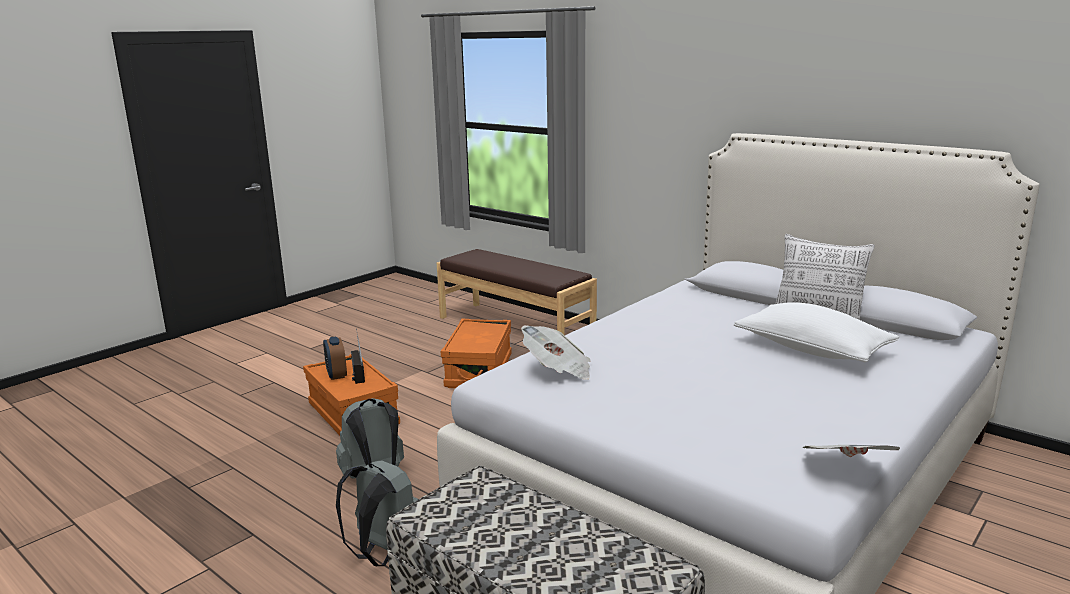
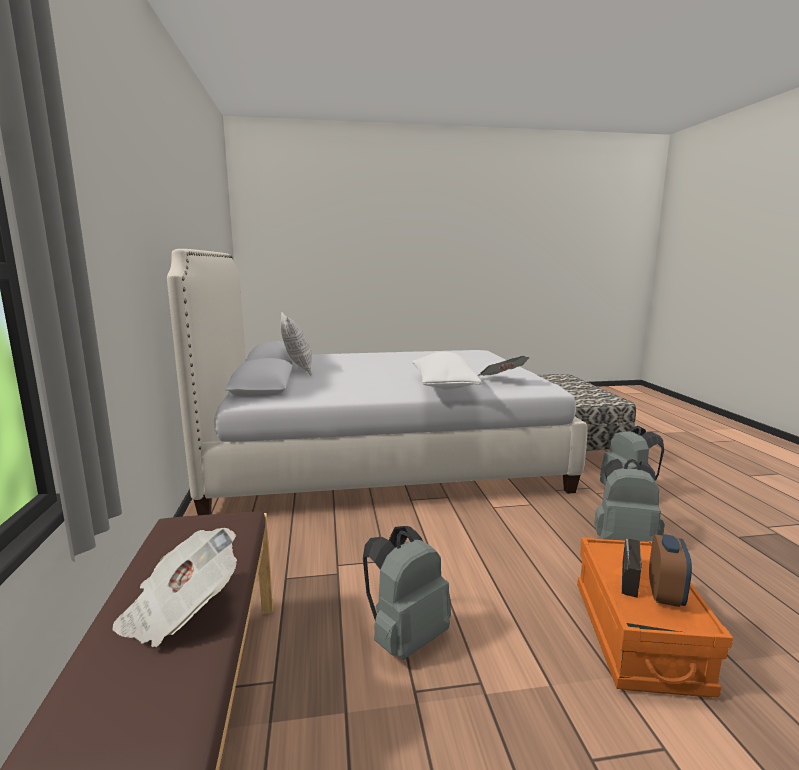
camera: 140 degrees left, 5 degrees down
(479, 371) = (405, 637): orange storage box -> grey backpack
(812, 350) = (351, 364): white pillow -> white pillow (443, 386)
(846, 470) = (453, 350): newspaper -> newspaper (180, 611)

